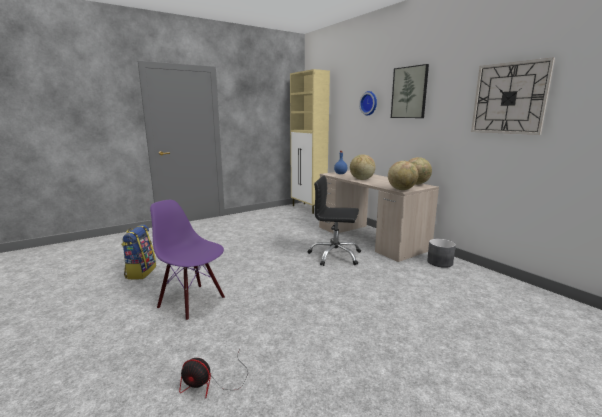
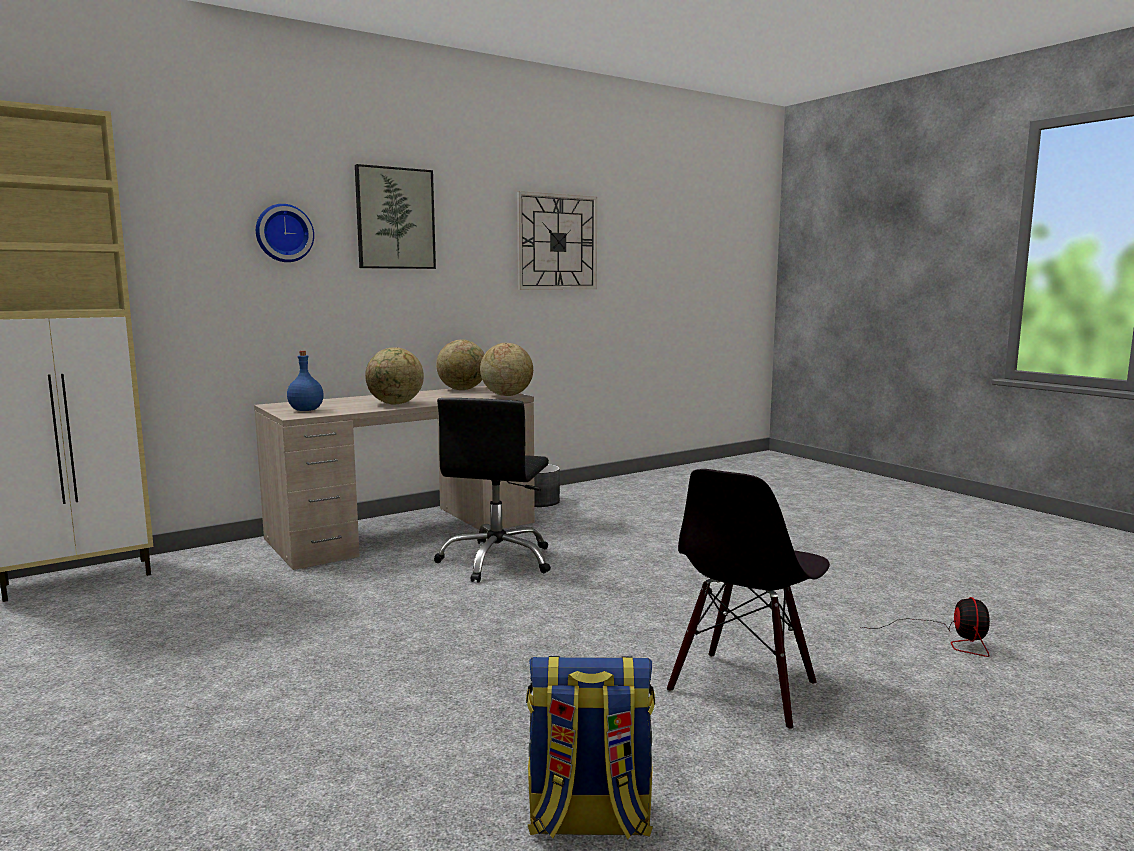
camera: 90 degrees left, 5 degrees down
(192, 302) = (744, 689): purple chair -> black chair

